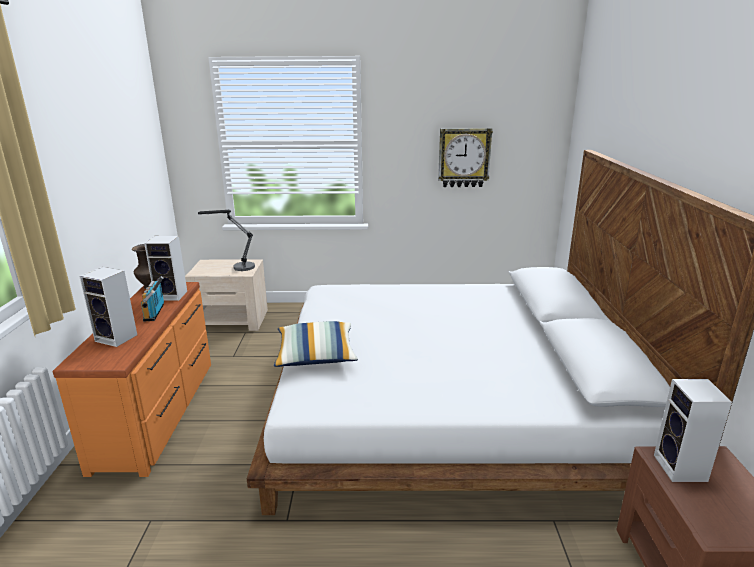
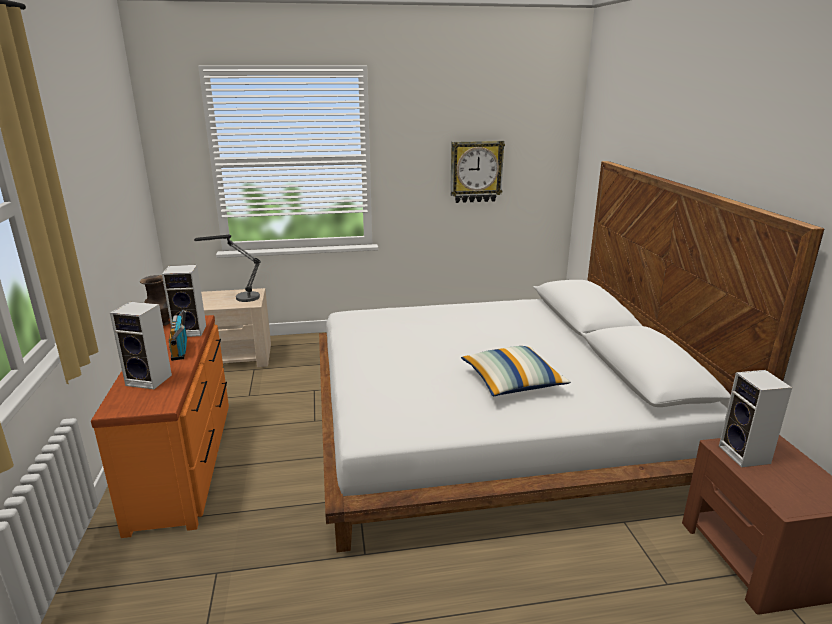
camera: 10 degrees left, 0 degrees up
(315, 355) = (366, 383): pillow -> pillow (512, 383)

